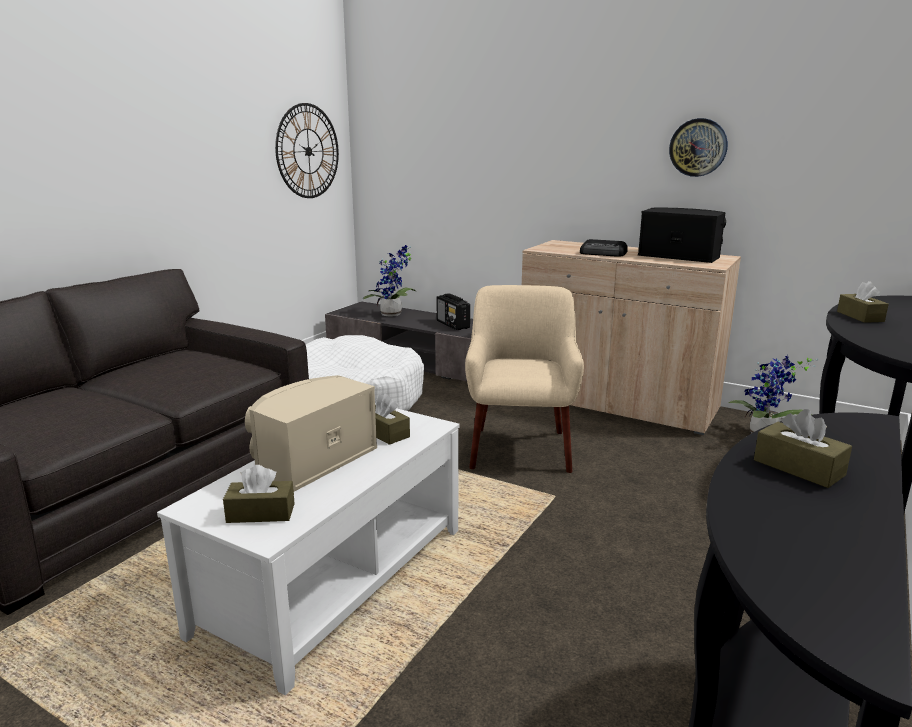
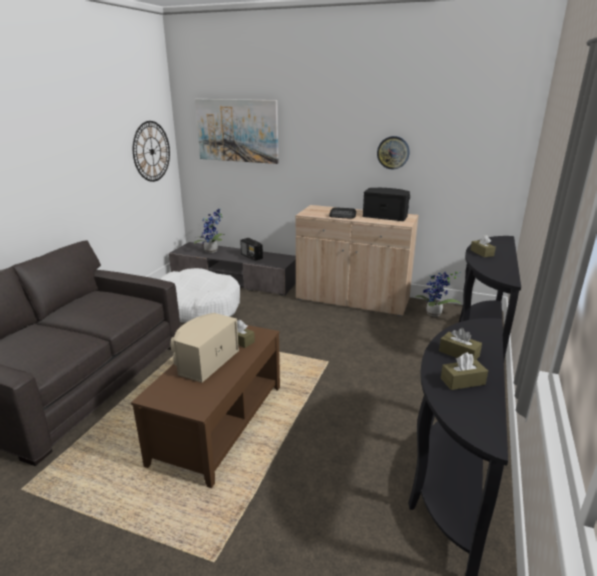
camera: 10 degrees left, 5 degrees up
(261, 513) = (189, 397): brown tissue box -> brown tissue box (462, 381)
(335, 579) = (219, 423): white coffee table -> brown coffee table
(442, 120) = (237, 130): none -> picture
(520, 448) = (303, 333): beige armchair -> none

